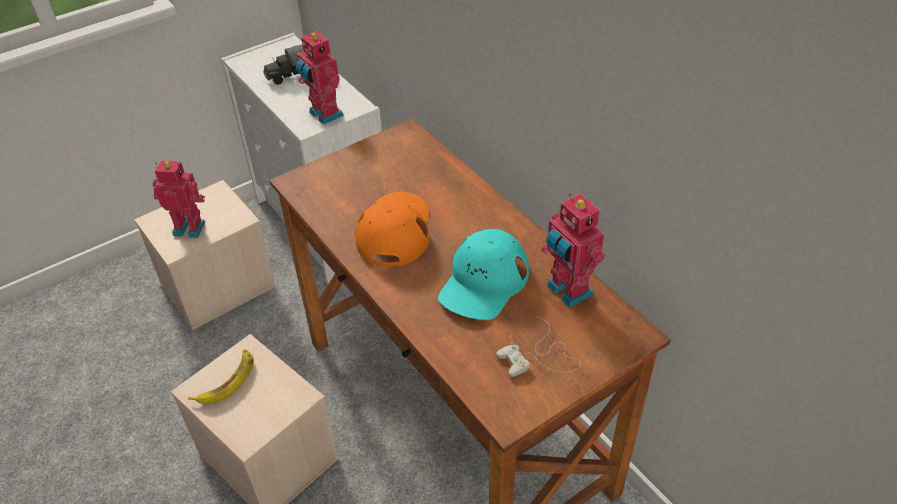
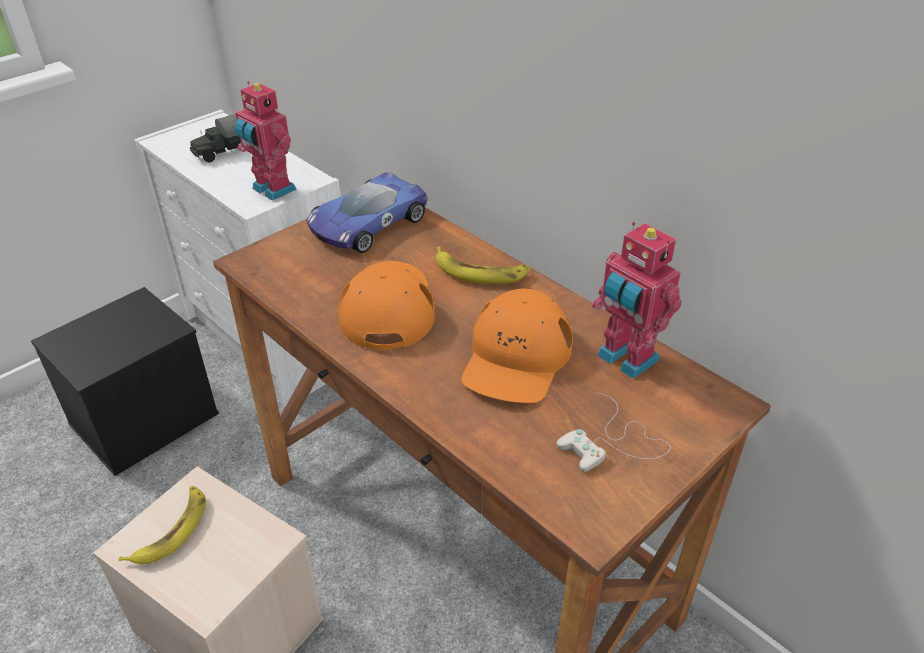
camera: 10 degrees left, 5 degrees down
(190, 227) = (106, 344): toy robot -> none
(217, 287) = (143, 420): beige storage box -> black storage box
(391, 155) = (366, 224): none -> toy car
(472, 206) = (480, 272): none -> banana
(484, 282) = (516, 357): turquoise cap -> orange cap

